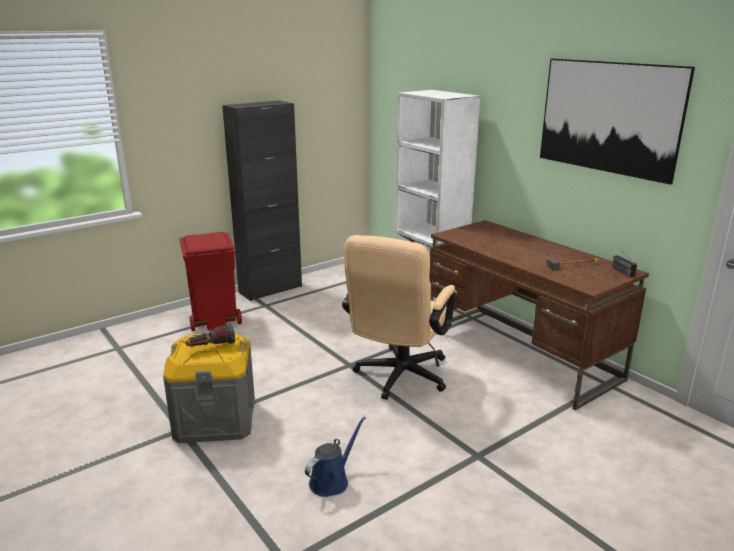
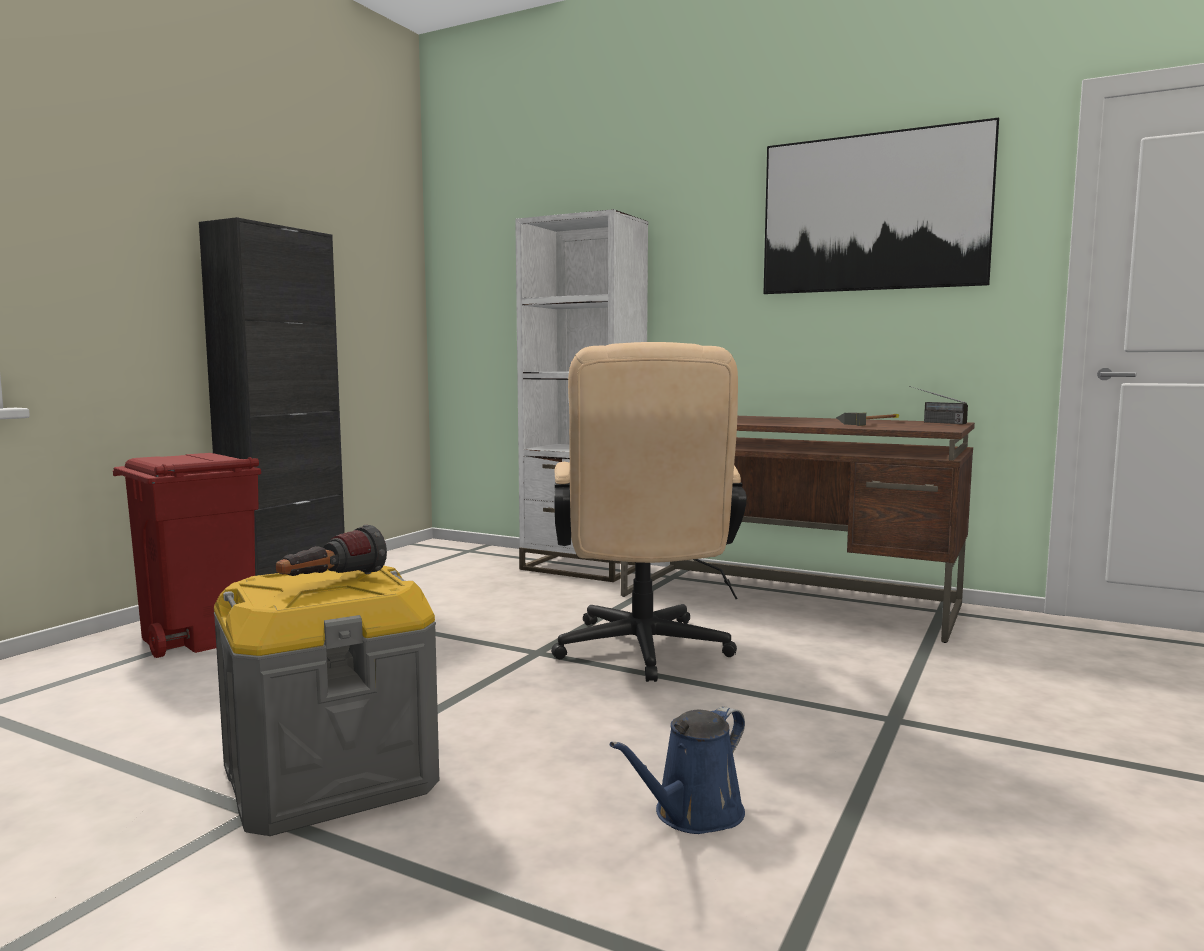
camera: 25 degrees left, 15 degrees down
(331, 481) = (693, 815): blue watering can -> blue watering can turned 150 degrees counterclockwise

